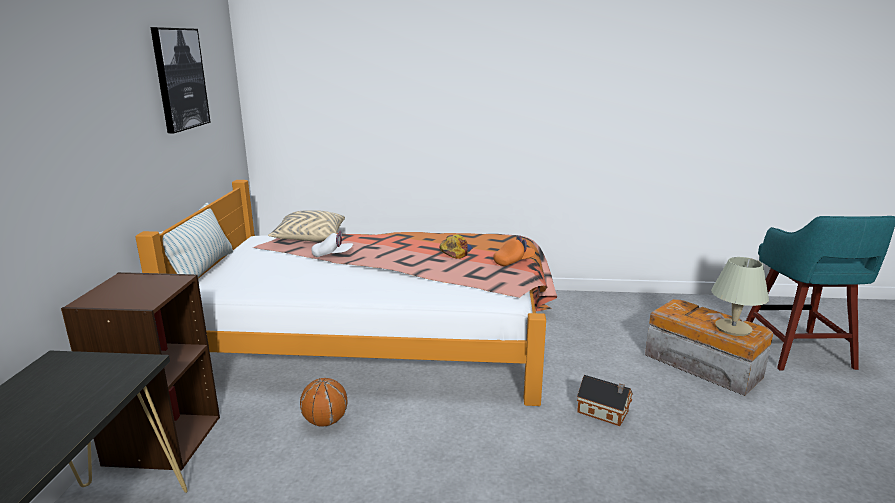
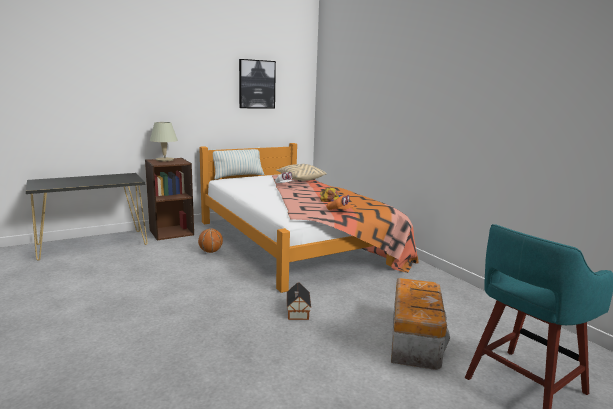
camera: 55 degrees right, 5 degrees down
(733, 328) = (416, 307): beige table lamp -> beige table lamp (164, 160)

